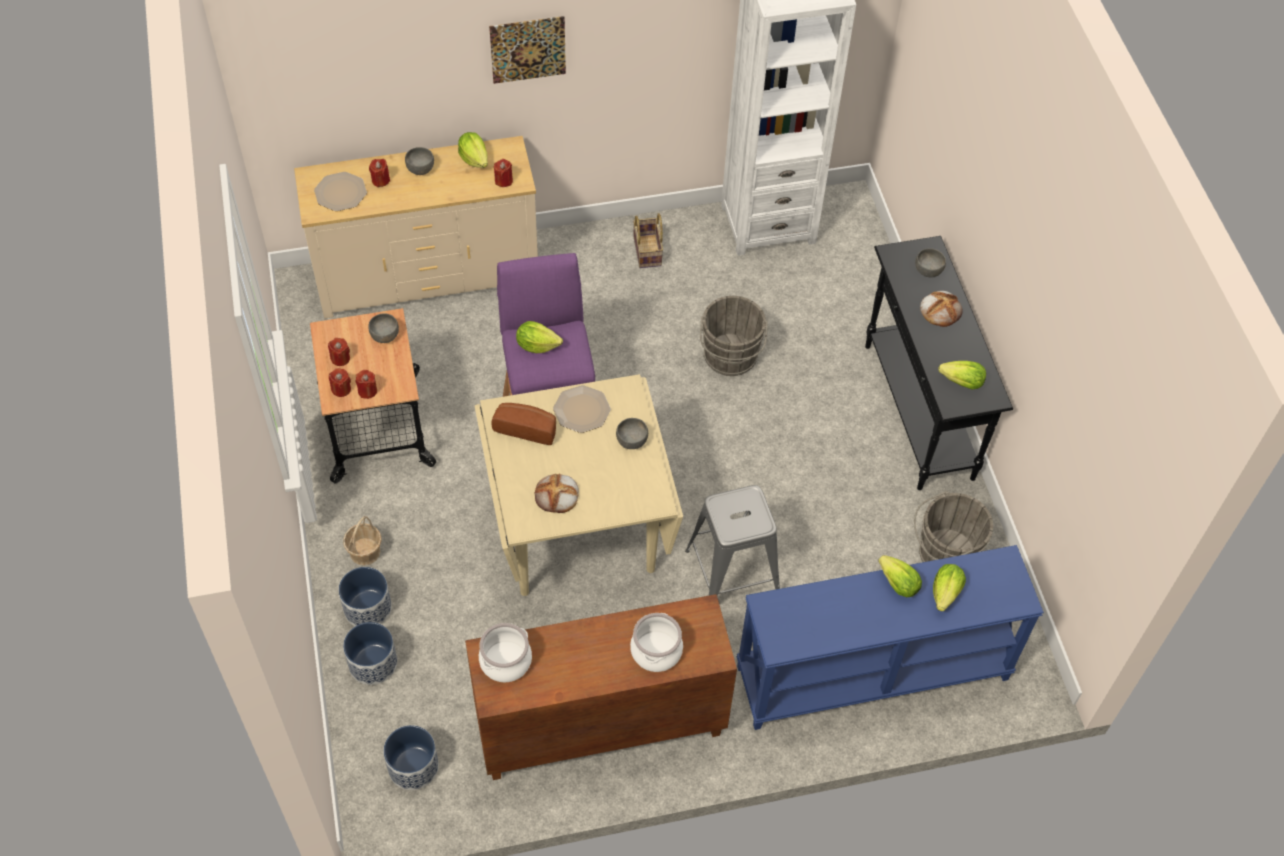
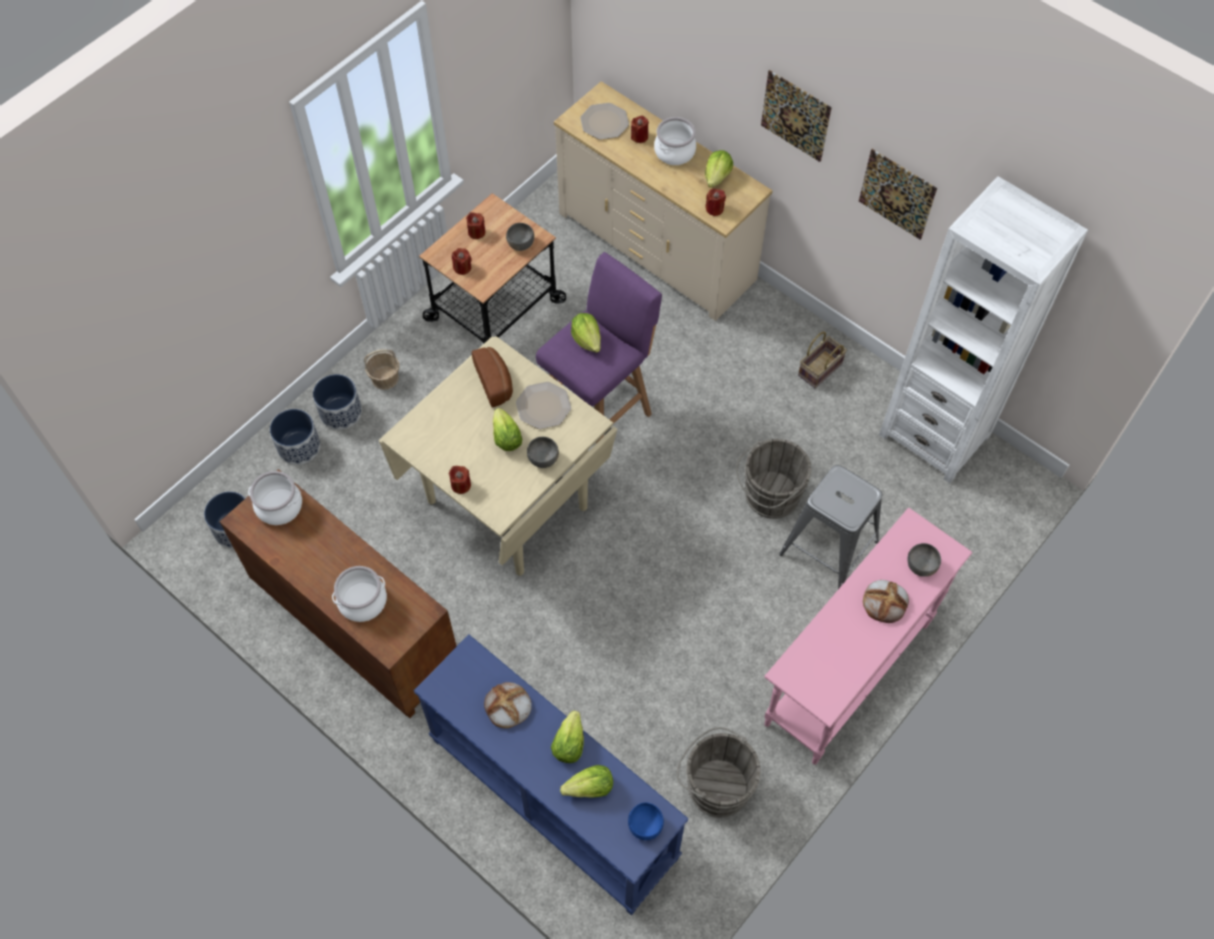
camera: 55 degrees right, 5 degrees up
(341, 389) = (450, 251): red candle -> red candle (461, 485)
(420, 168) = (674, 151): grey bowl -> cooking pot
(557, 495) = (450, 442): bread -> bread (507, 706)
(650, 48) = (897, 194): none -> picture
(732, 572) = (564, 632): grey stool -> grey stool (829, 548)
(918, 412) = (846, 674): black console table -> pink console table
(962, 382) = (820, 667): lettuce -> lettuce (506, 438)
(1002, 575) = (645, 824): none -> blue bowl

